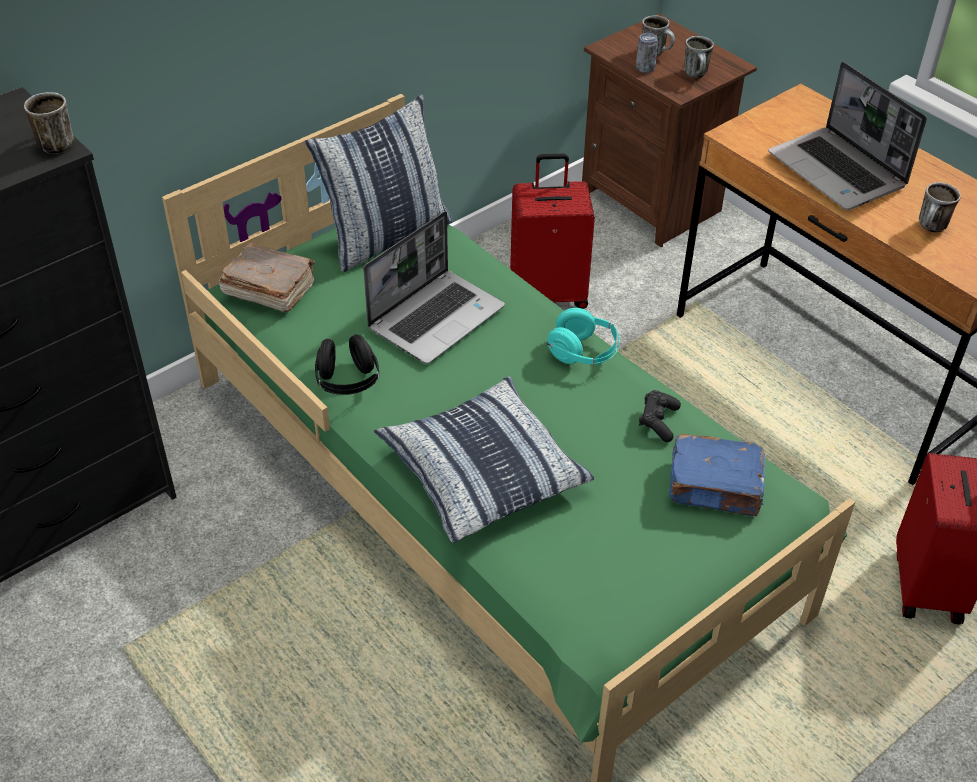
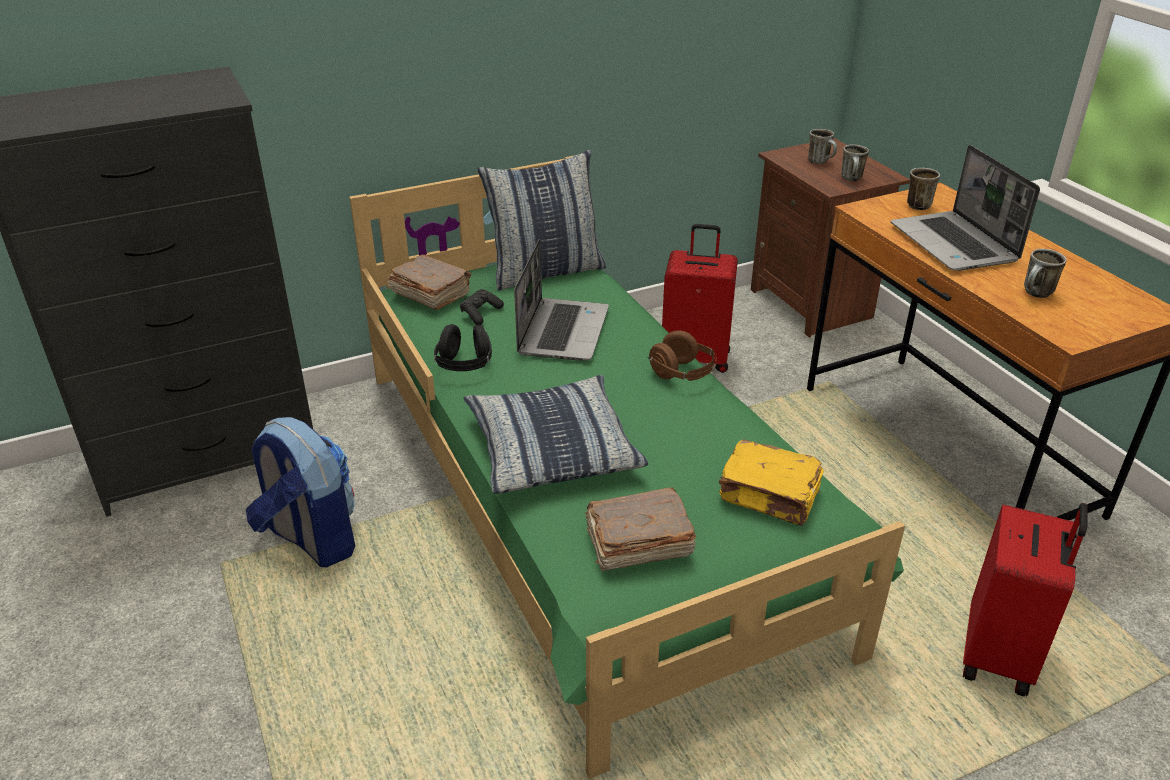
camera: 15 degrees right, 10 degrees down
(56, 142) = (228, 96): mug -> mug (917, 204)
(210, 599) = (310, 539): none -> backpack
(436, 317) = (562, 331): laptop -> laptop turned 45 degrees counterclockwise
(583, 353) = (682, 374): turquoise headphones -> brown headphones
(607, 567) = (637, 544): none -> brown book
(645, 68) = (807, 170): can -> none
(658, 422) = (733, 435): black game controller -> black game controller (480, 313)
(716, 487) = (770, 496): blue book -> yellow book

